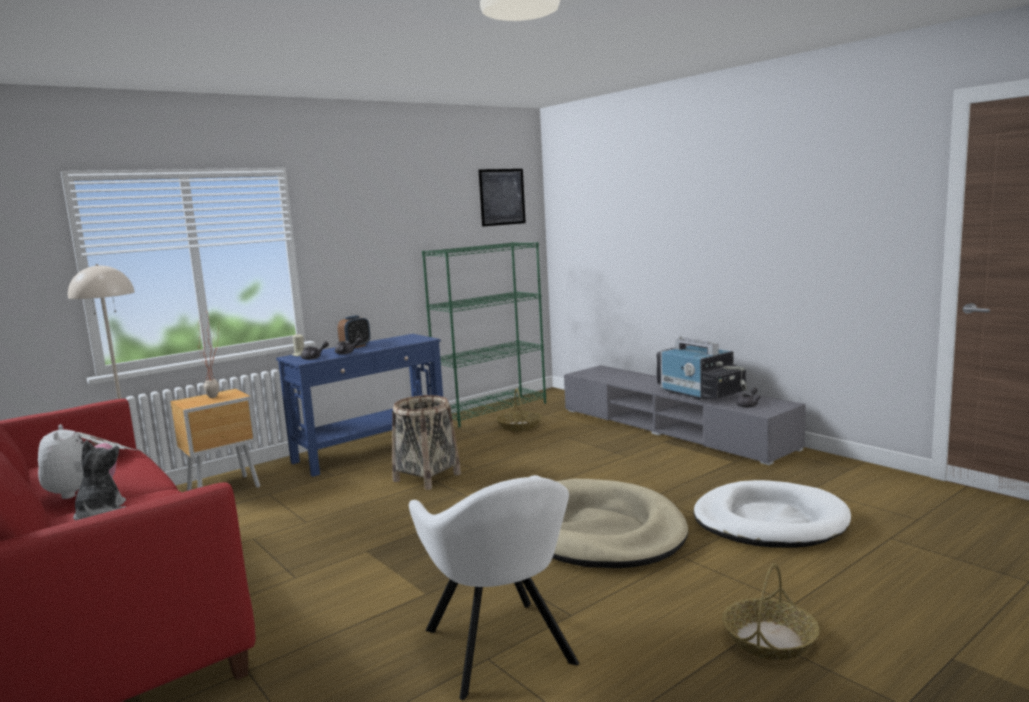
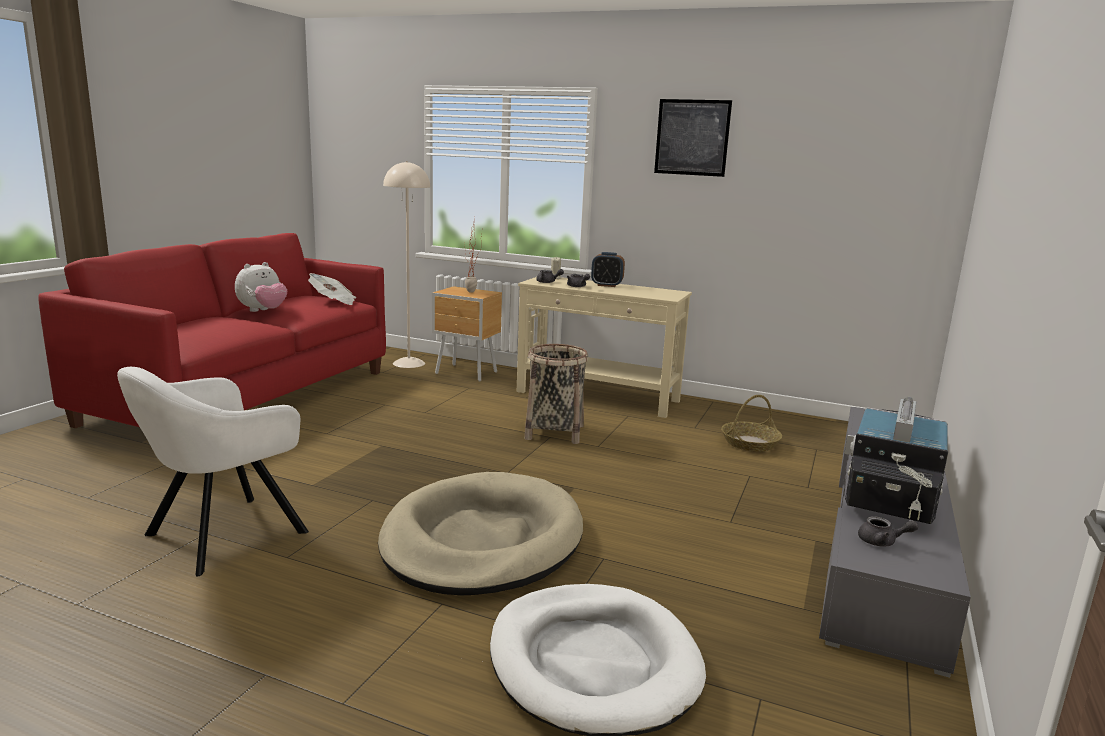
camera: 60 degrees right, 5 degrees up
(100, 513) = (222, 321): plush toy -> none
(372, 450) = (598, 397): blue console table -> beige console table
(492, 410) = (782, 420): green bookcase -> none
(502, 197) = (893, 140): picture -> picture (692, 137)
(769, 640) = (250, 689): basket -> none

